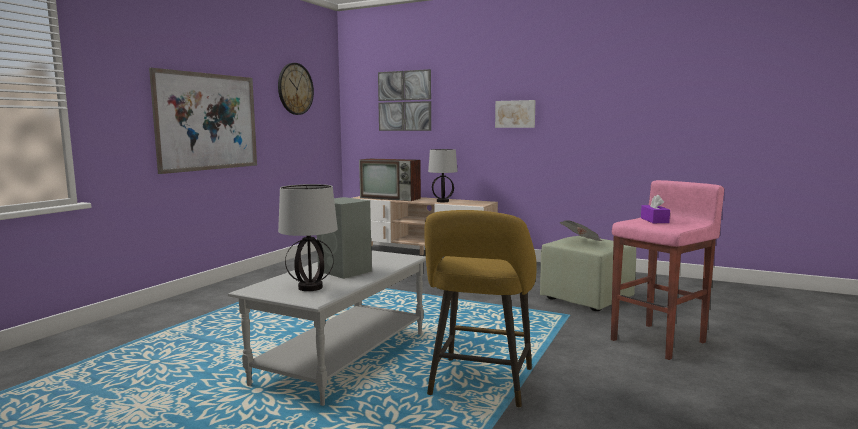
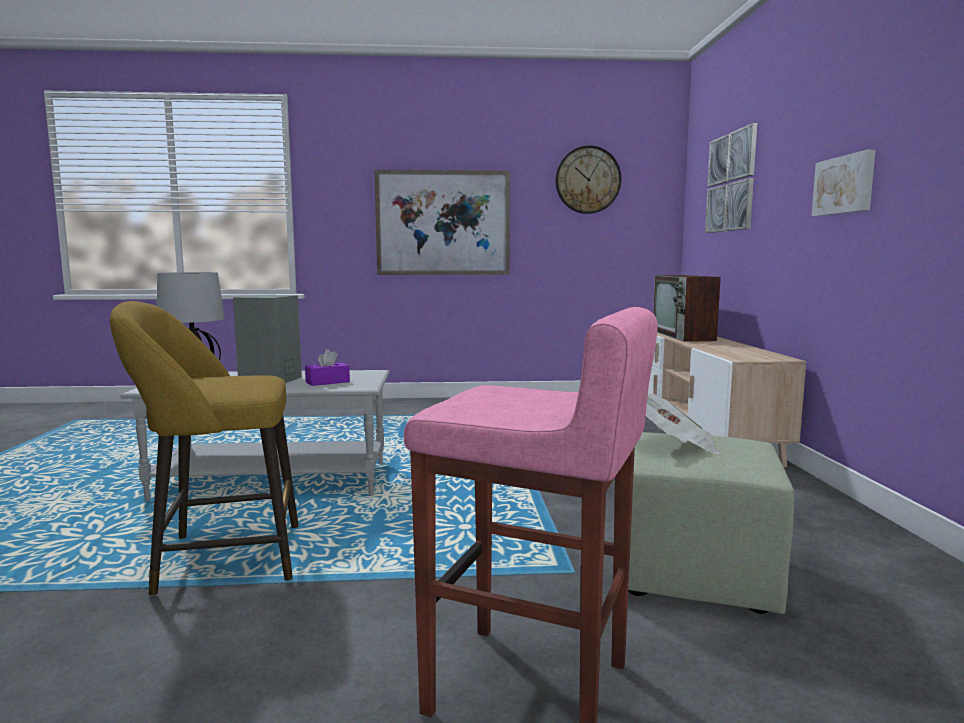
camera: 60 degrees right, 0 degrees up
(443, 201) = (721, 347): table lamp -> none
(654, 220) = (531, 397): purple tissue box -> purple tissue box (327, 382)

